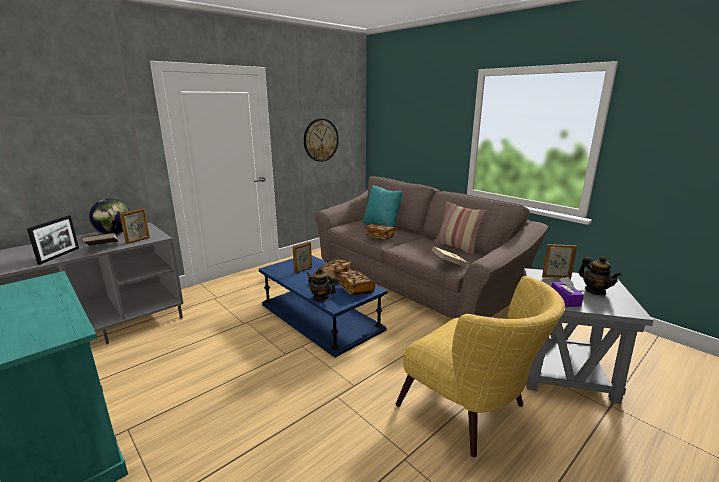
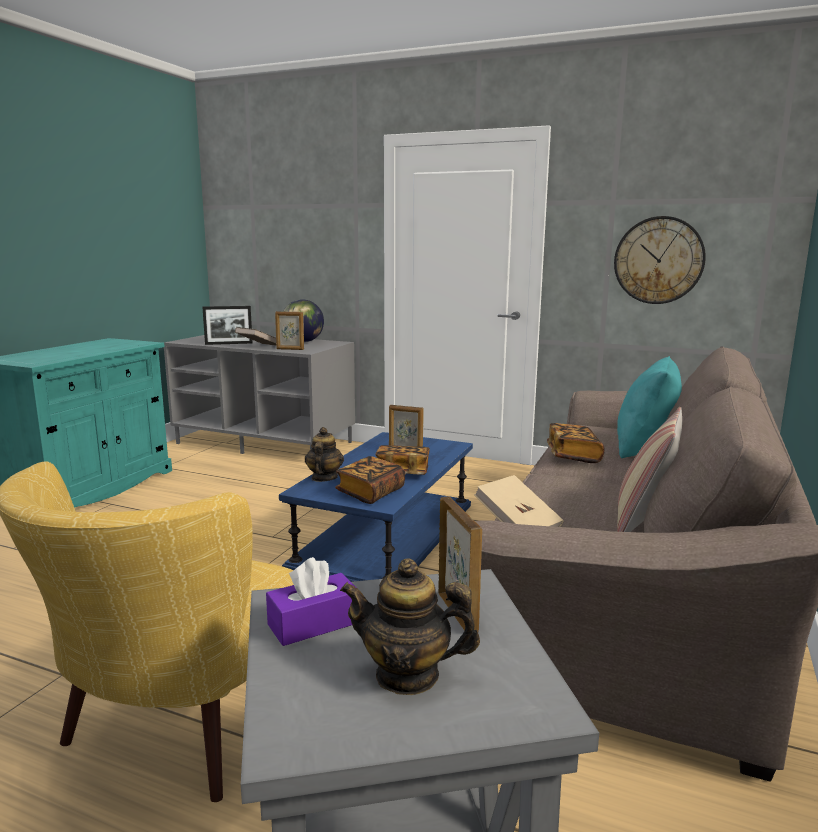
camera: 65 degrees right, 5 degrees down
(595, 291) = (407, 675): teapot -> teapot turned 60 degrees clockwise

